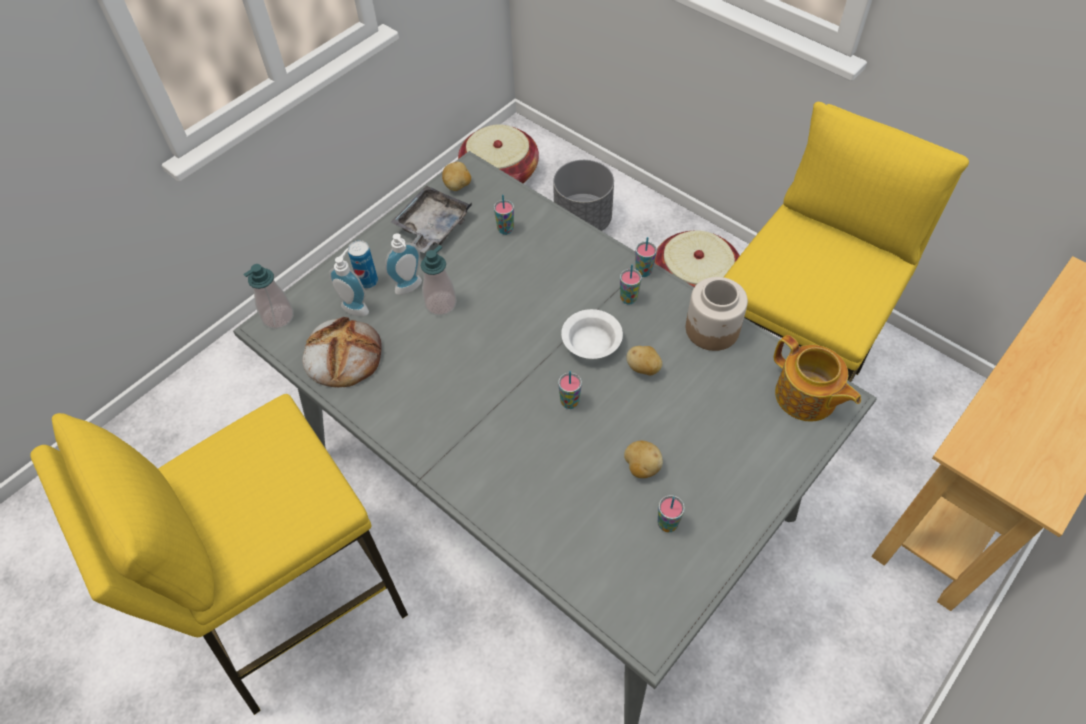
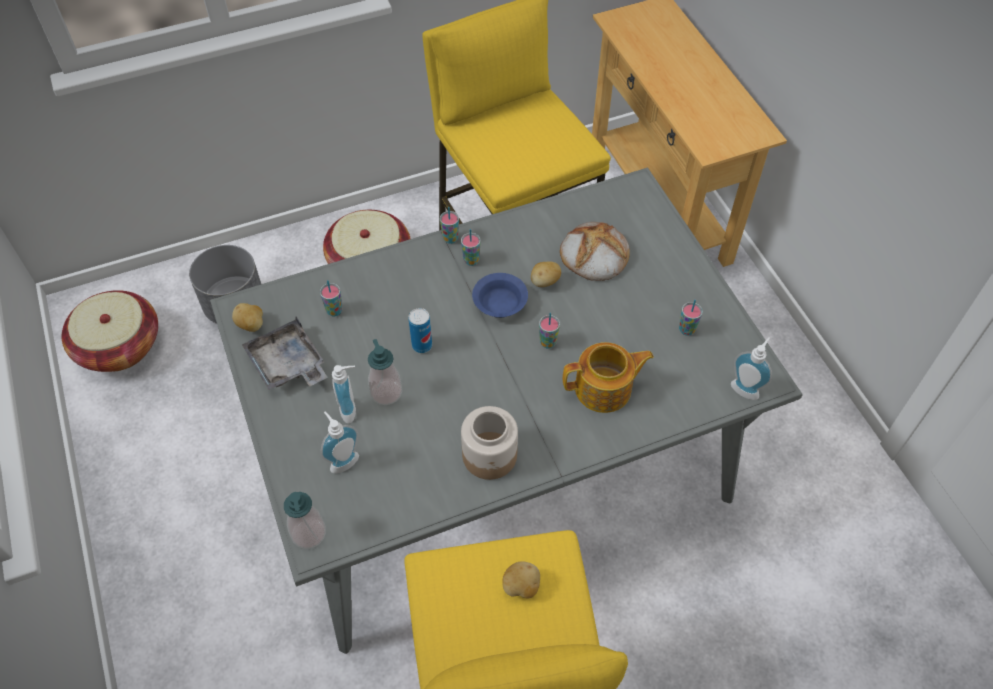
camera: 65 degrees left, 0 degrees up
(342, 355) = (393, 491): bread -> bread (593, 255)
(368, 281) = (318, 441): can -> can (422, 345)
(592, 343) = (500, 303): white bowl -> blue bowl
(624, 617) = (746, 388): none -> soap dispenser
(641, 467) = (631, 323): potato -> potato (521, 587)
(712, 330) = (535, 224): jar -> jar (490, 456)
(806, 397) = (627, 202): teapot -> teapot (604, 389)

